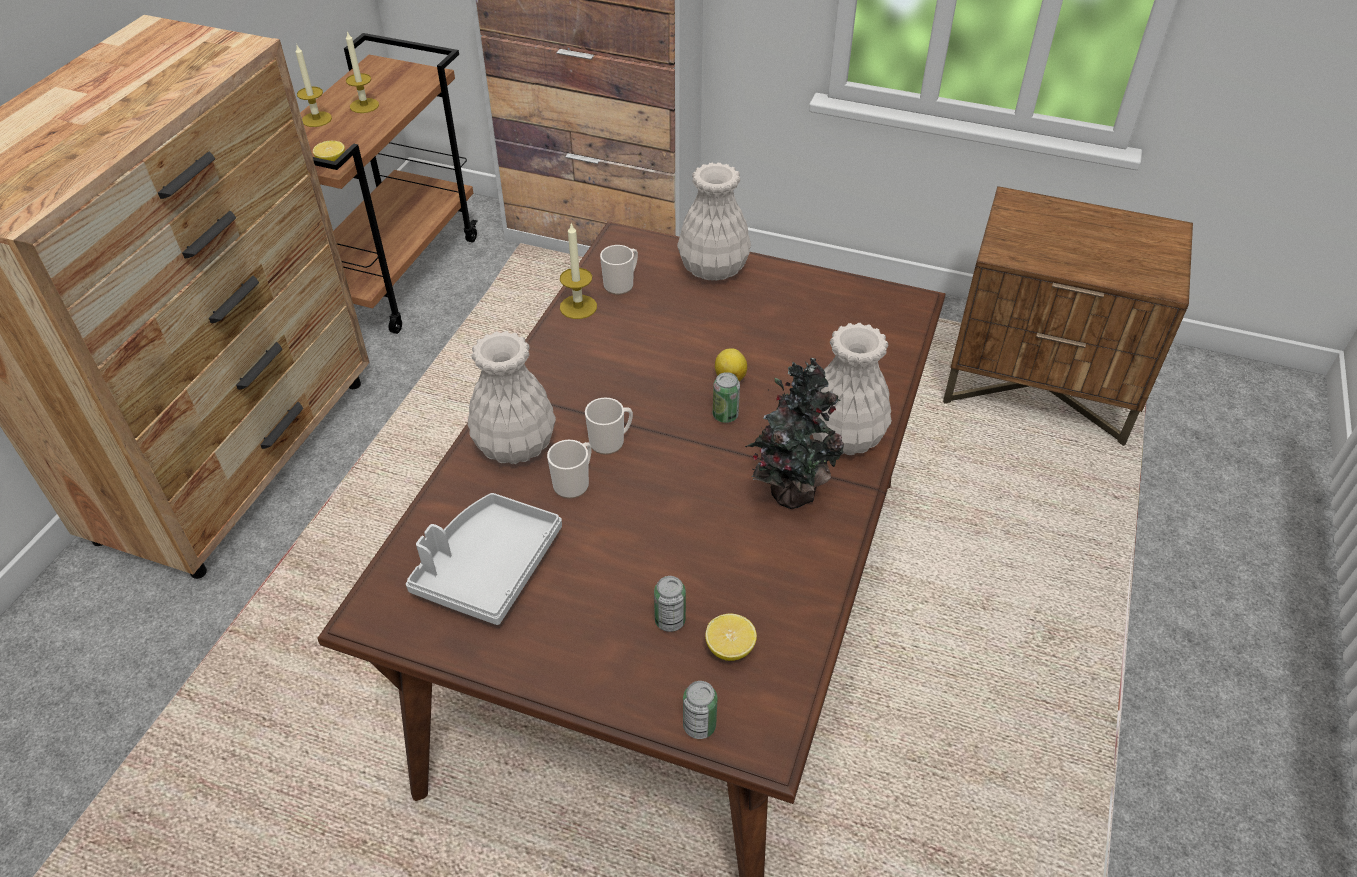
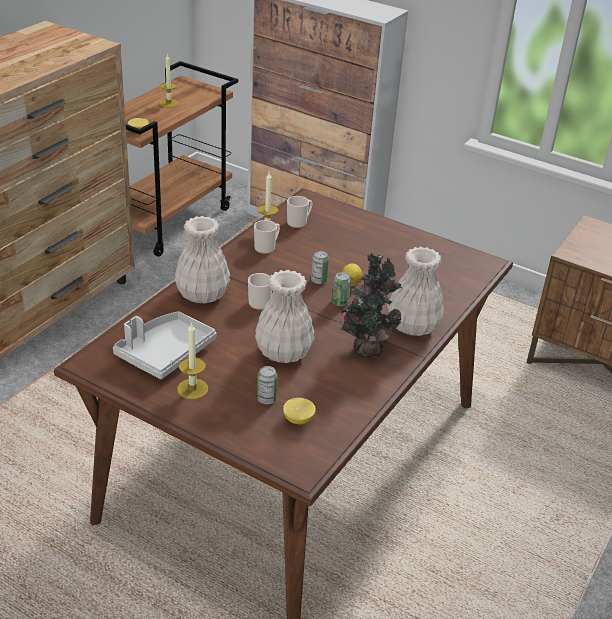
camera: 10 degrees right, 10 degrees down
(316, 119) = (136, 106): candle -> candle (192, 389)
(574, 483) = (232, 320): mug -> mug (267, 247)
(699, 725) = (265, 453): can -> can (318, 280)
(712, 269) = (361, 223): white vase -> white vase (283, 352)

